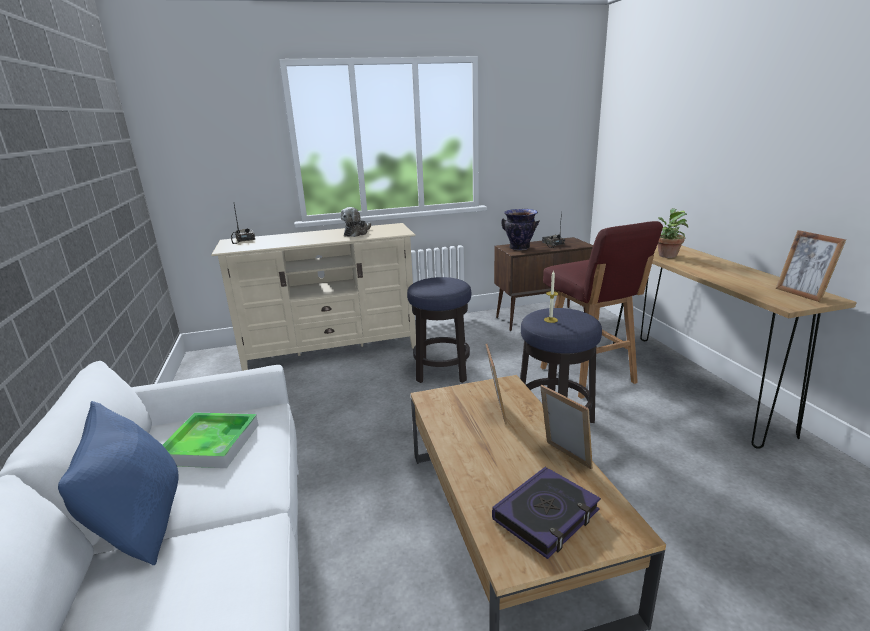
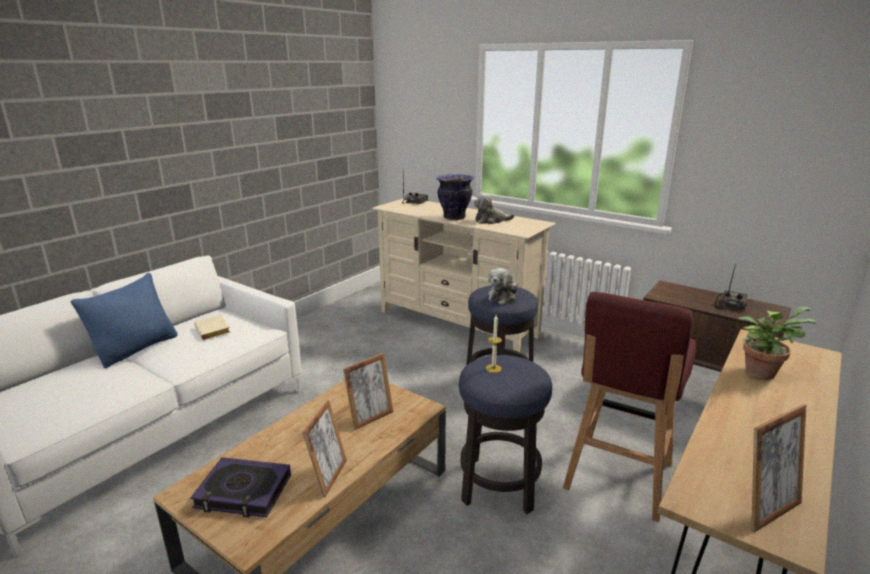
camera: 50 degrees right, 0 degrees up
(210, 444) = (214, 331): tray -> beige book
(443, 285) = (503, 297): none -> plush toy
(519, 248) = (677, 293): vase -> vase (454, 217)
(801, 294) = (766, 509): picture frame -> picture frame turned 150 degrees counterclockwise

